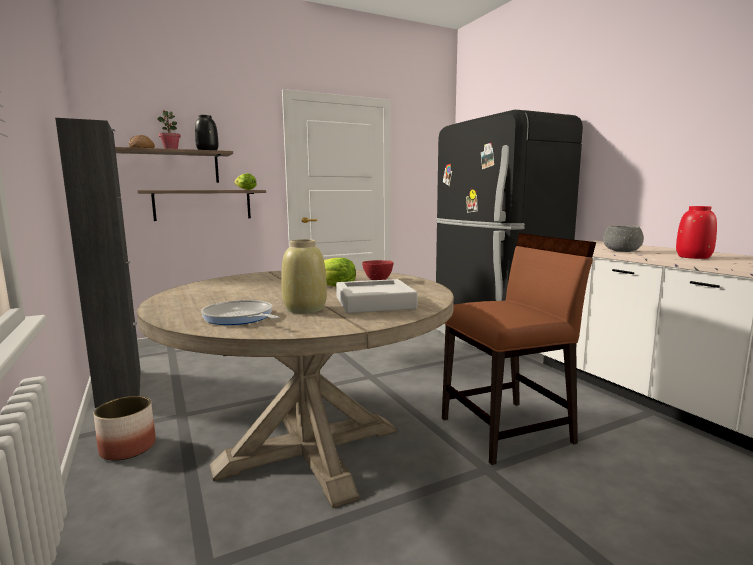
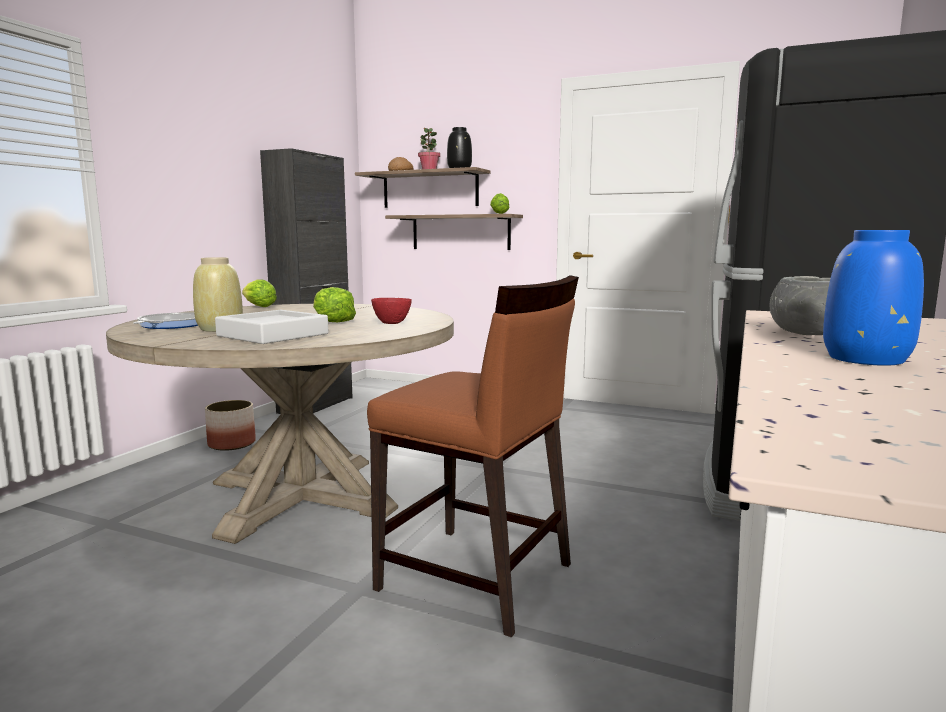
camera: 50 degrees right, 0 degrees up
(182, 289) = (257, 306): none -> lettuce
(693, 257) = (865, 359): red vase -> blue vase

